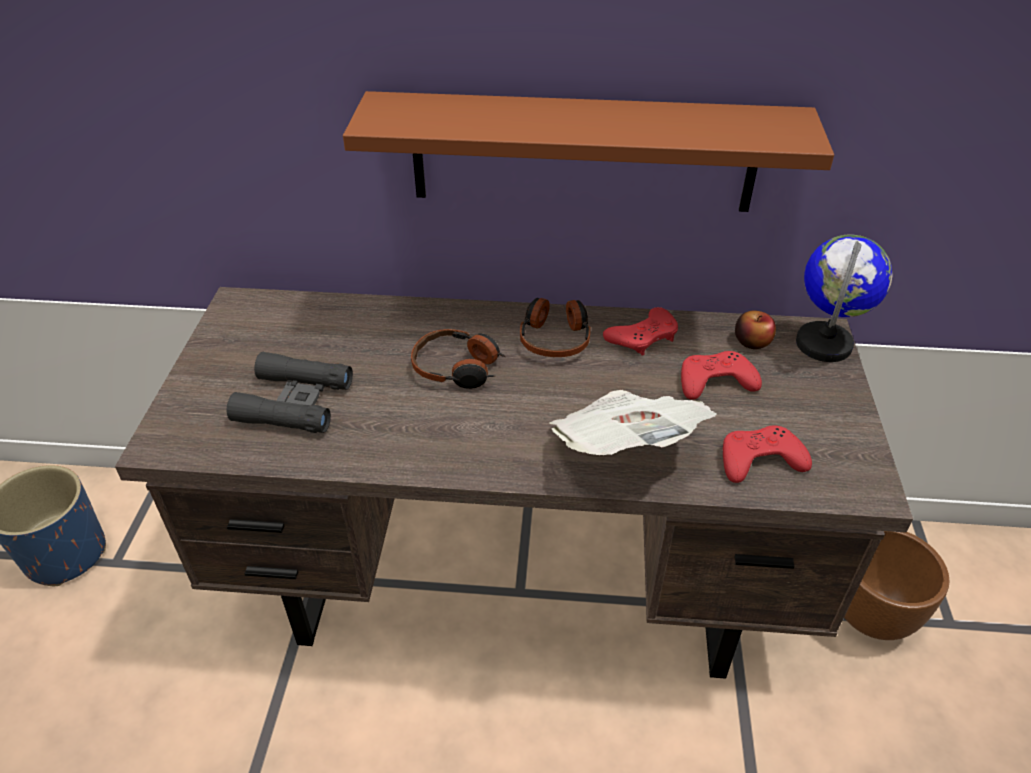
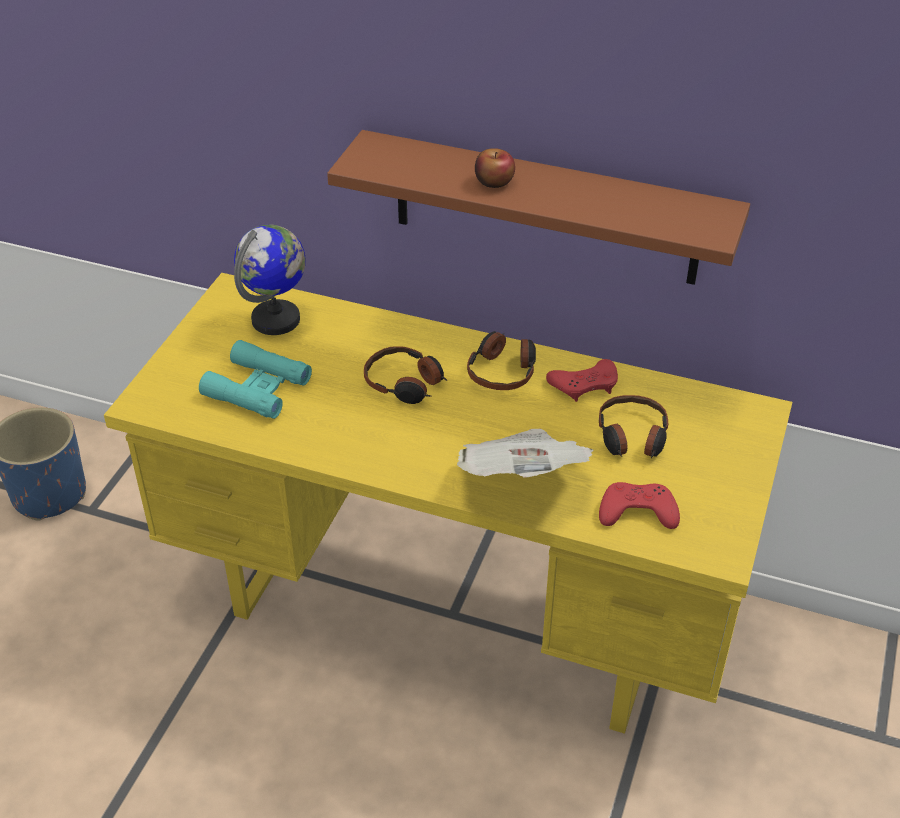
camera: 15 degrees right, 0 degrees up
(294, 402) = (257, 388): black binoculars -> turquoise binoculars
(518, 585) = (453, 608): brown desk -> yellow desk
(715, 381) = (632, 437): red game controller -> headphones
(752, 341) = (686, 407): apple -> apple (494, 181)
(824, 344) = (755, 422): globe -> globe (276, 320)
(872, 616) = (799, 712): brown planter -> none

